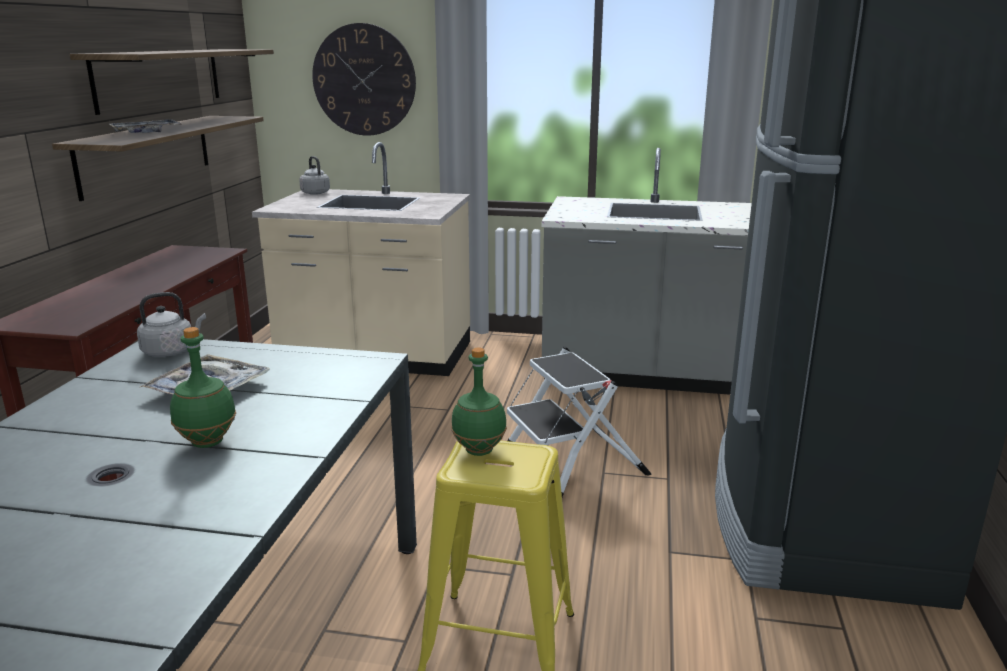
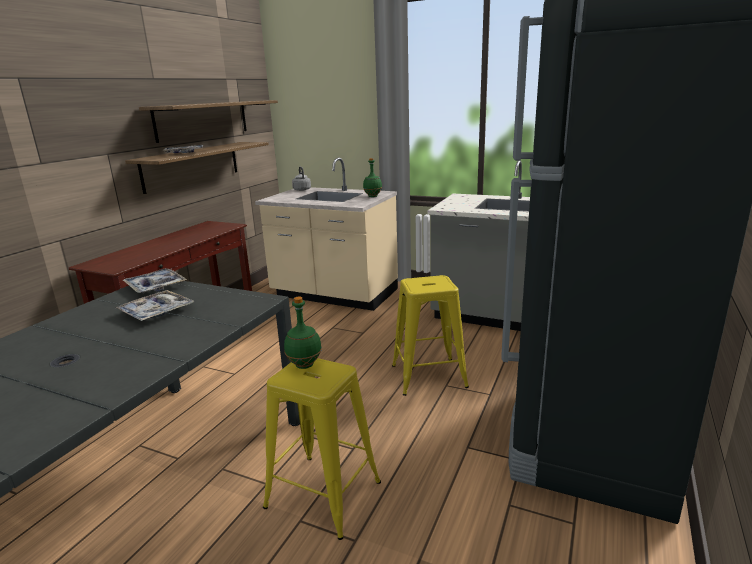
camera: 15 degrees right, 0 degrees up
(171, 351) = (155, 286): grey kettle -> tray
(207, 442) = (130, 345): green bottle -> green bottle (372, 196)
(364, 80) = (336, 117): wall clock -> none
(573, 462) = (428, 376): step ladder -> yellow stool

